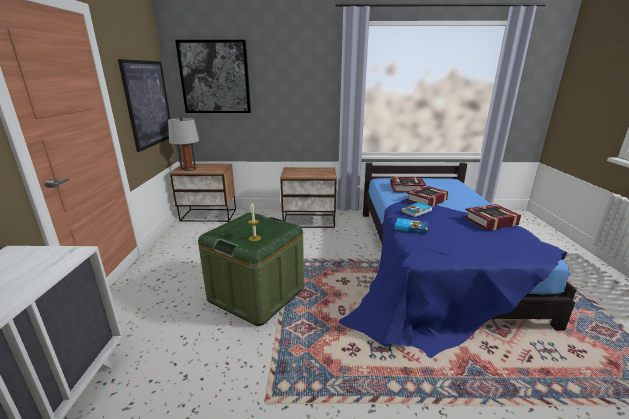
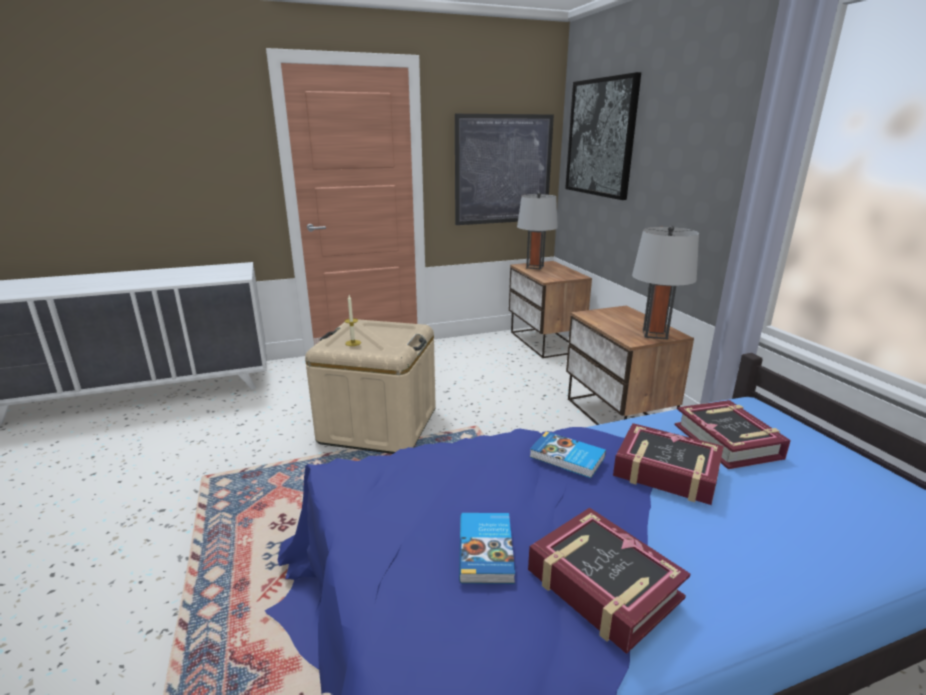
camera: 70 degrees right, 0 degrees up
(256, 294) = (378, 425): green storage box -> beige storage box
(325, 171) = (654, 334): none -> grey table lamp
(411, 227) = (468, 454): book -> book (487, 550)

